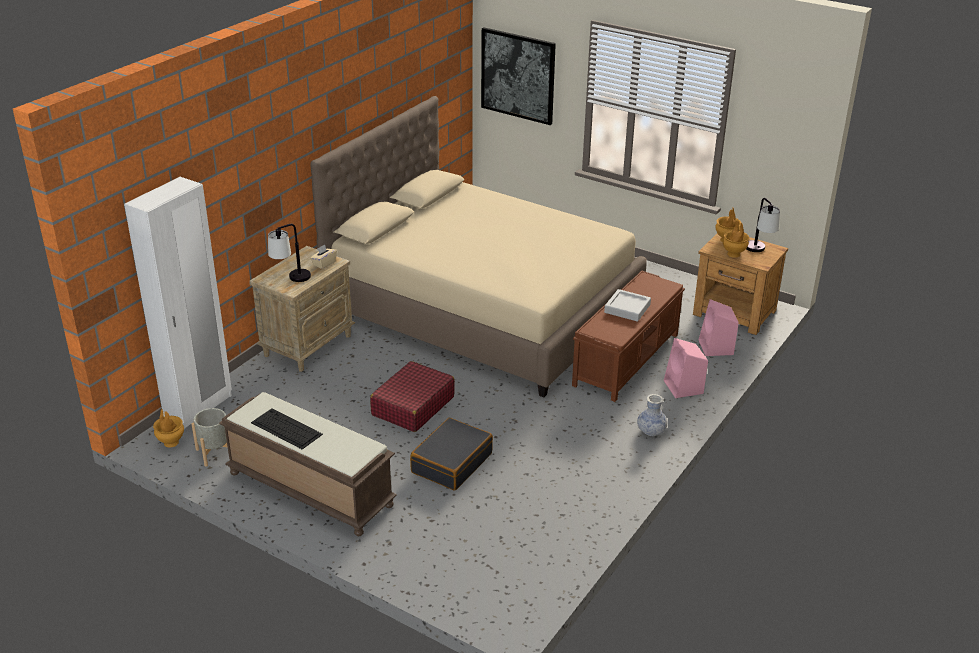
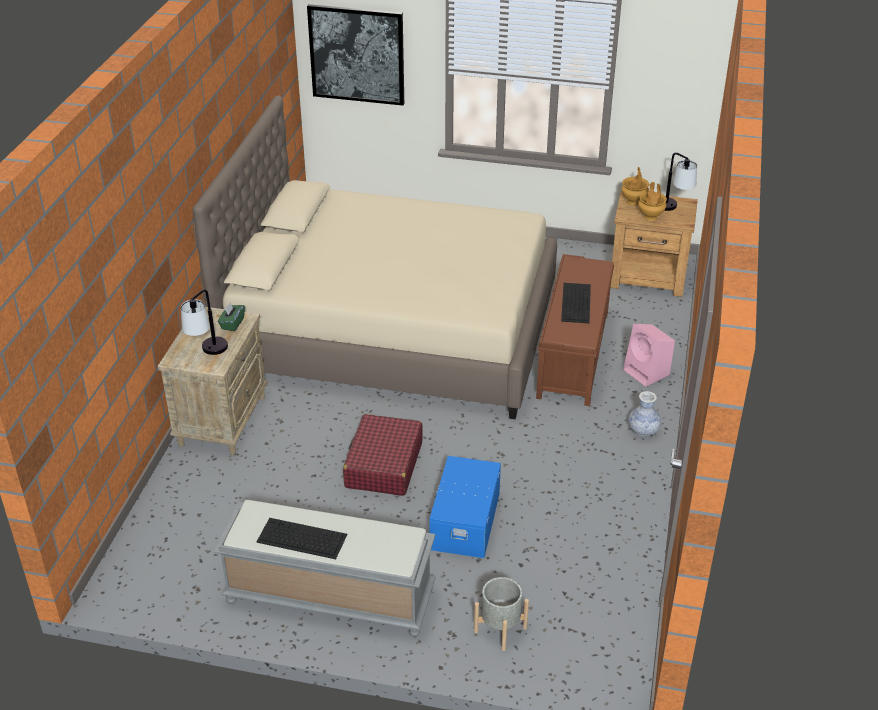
camera: 20 degrees left, 5 degrees up
(171, 442) = (132, 584): brown vase -> none
(199, 408) = (140, 531): white wardrobe -> none
(215, 453) = (193, 582): grey planter -> grey planter (500, 629)
(309, 489) = (328, 597): brown bench -> grey bench
(324, 263) = (232, 324): beige tissue box -> green tissue box
(451, 463) = (464, 521): black suitcase -> blue storage box
(627, 308) = (575, 302): grey tray -> keyboard
(716, 348) = (653, 320): pink speaker -> none

